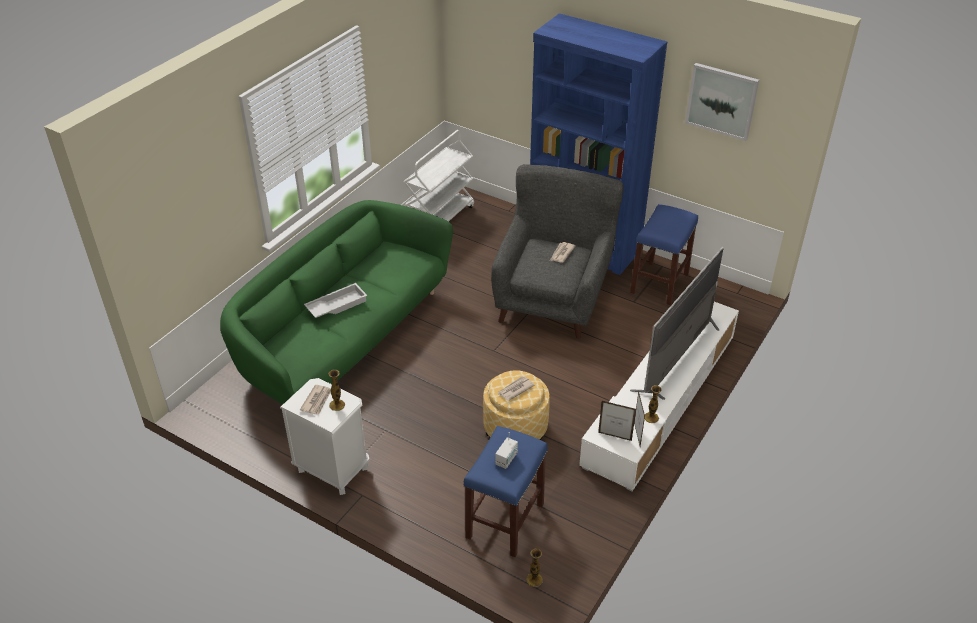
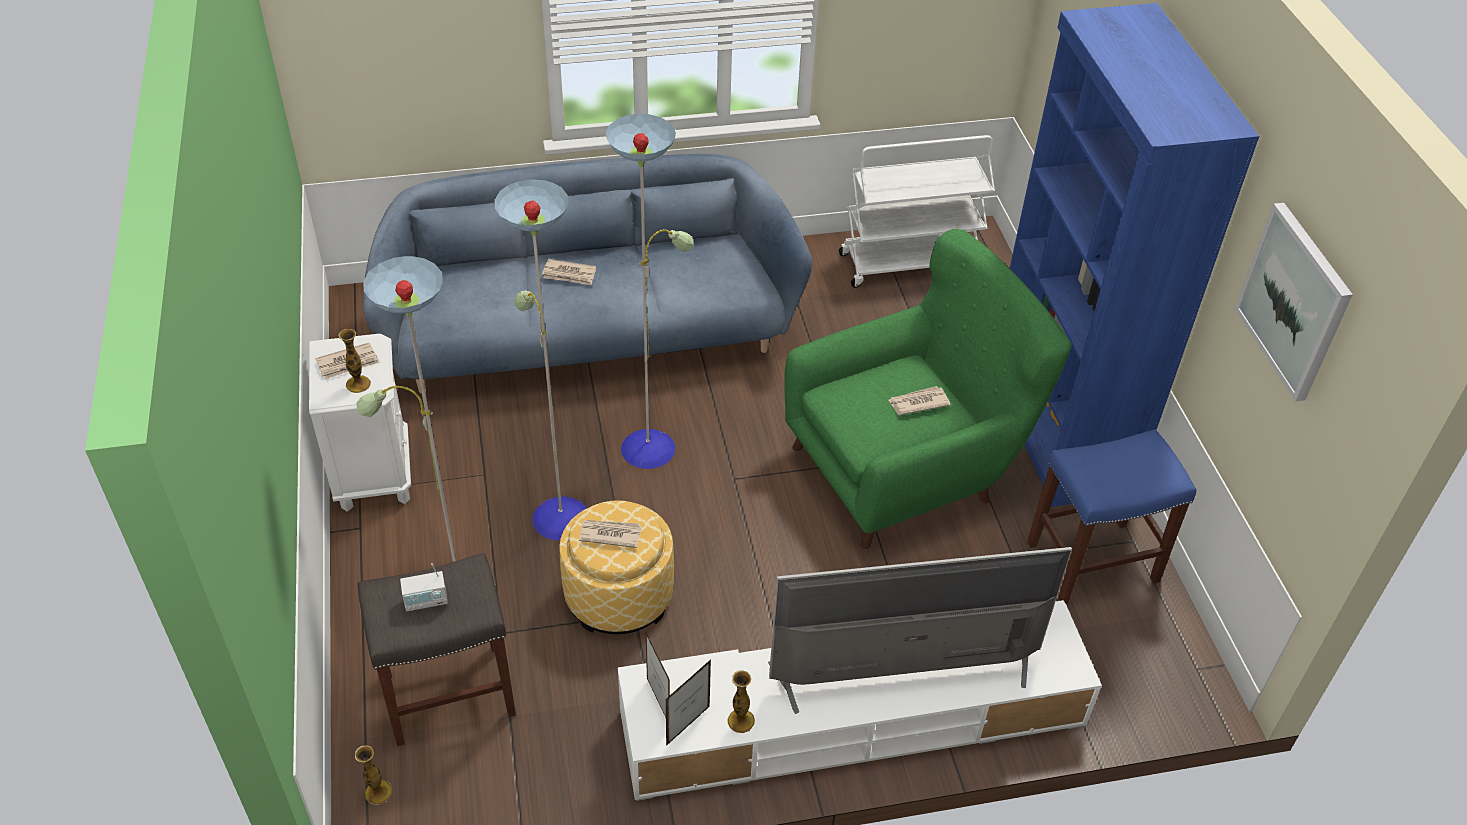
camera: 45 degrees right, 5 degrees up
(336, 305) = (569, 274): white tray -> newspaper
(342, 339) = (589, 333): green sofa -> blue sofa
(443, 419) = (558, 515): none -> floor lamp
(505, 520) = (450, 692): blue stool -> grey stool
(552, 299) = (904, 470): grey armchair -> green armchair

